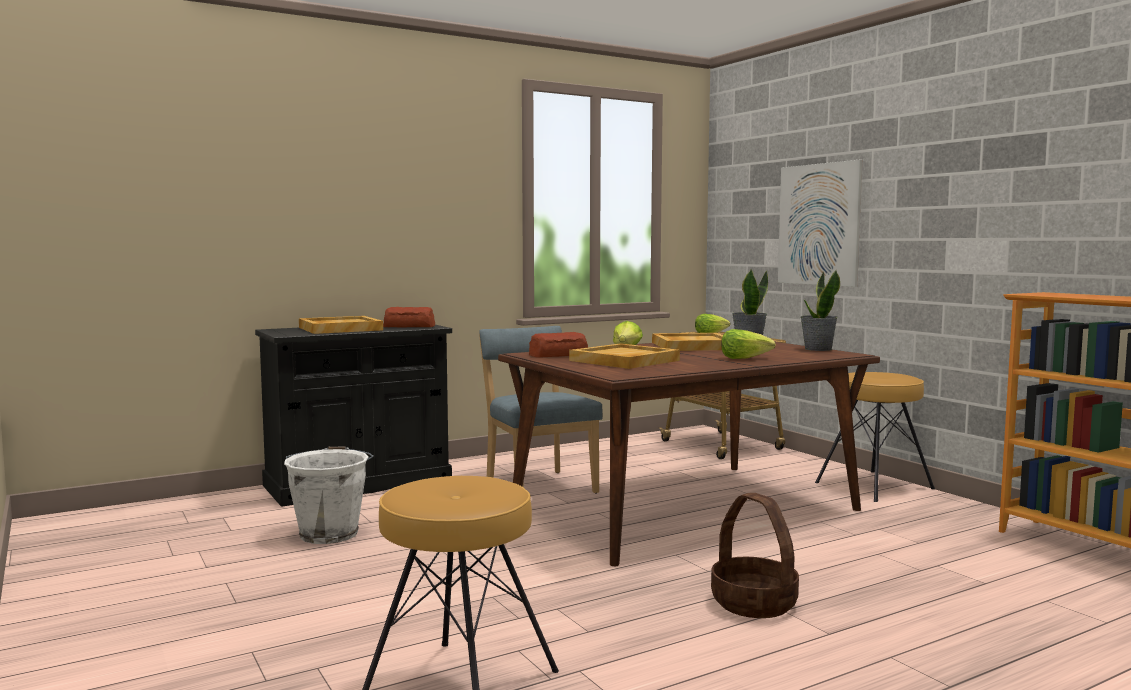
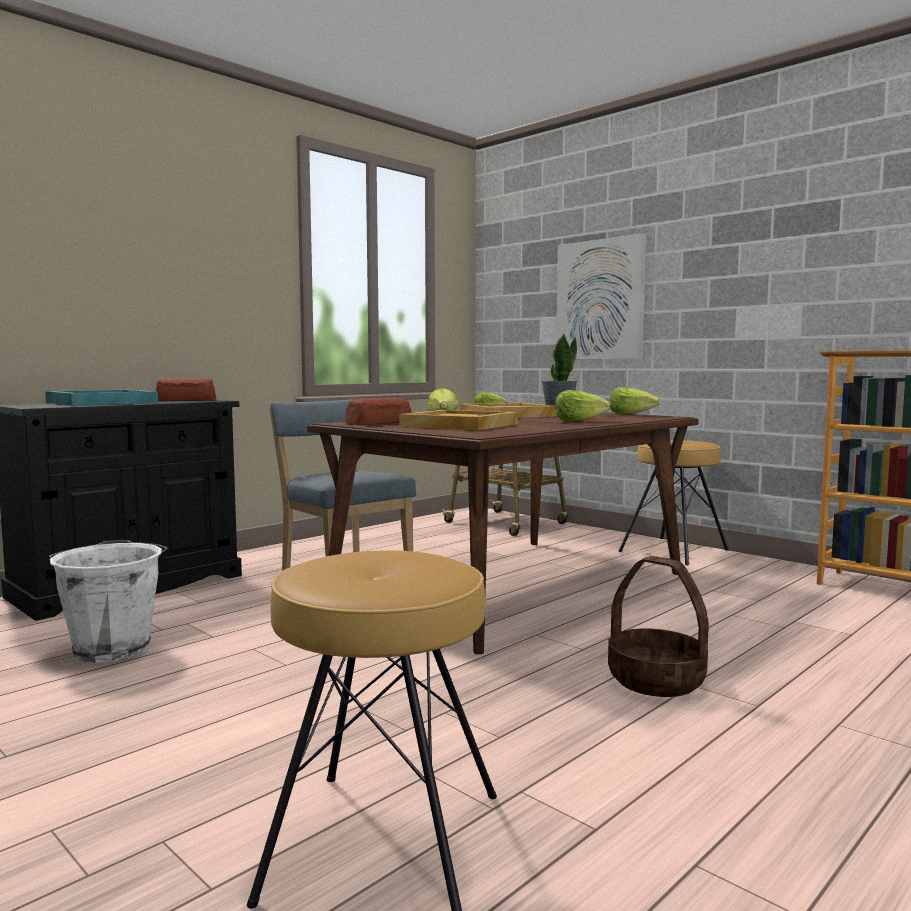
camera: 15 degrees left, 0 degrees up
(339, 329) = (100, 402): beige tray -> turquoise tray
(817, 349) = (631, 414): potted plant -> lettuce

